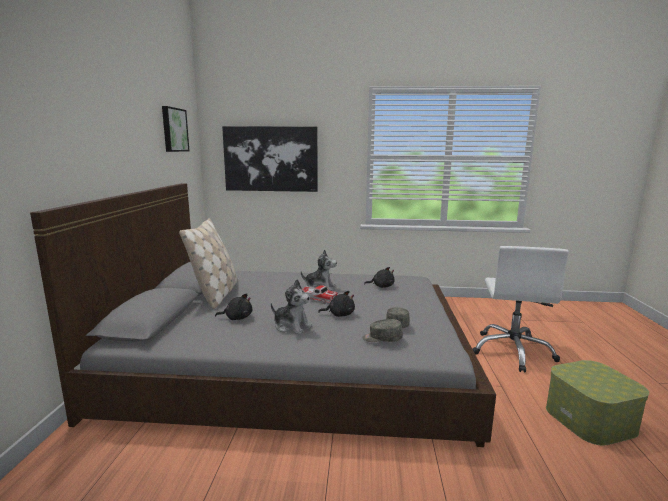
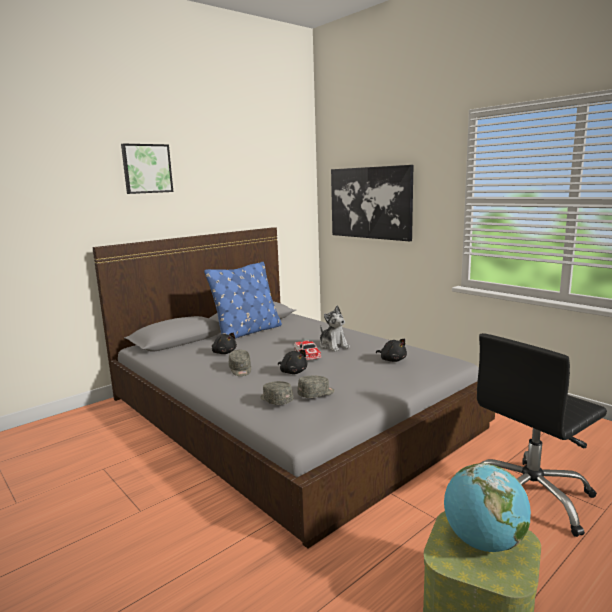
camera: 45 degrees right, 0 degrees up
(174, 130) = (272, 177): picture -> picture (146, 168)
(216, 294) = (247, 332): beige pillow -> blue pillow
(292, 326) = (240, 370): plush toy -> grey cap
(512, 351) = (531, 497): white office chair -> black office chair
(592, 376) = (483, 542): none -> globe

